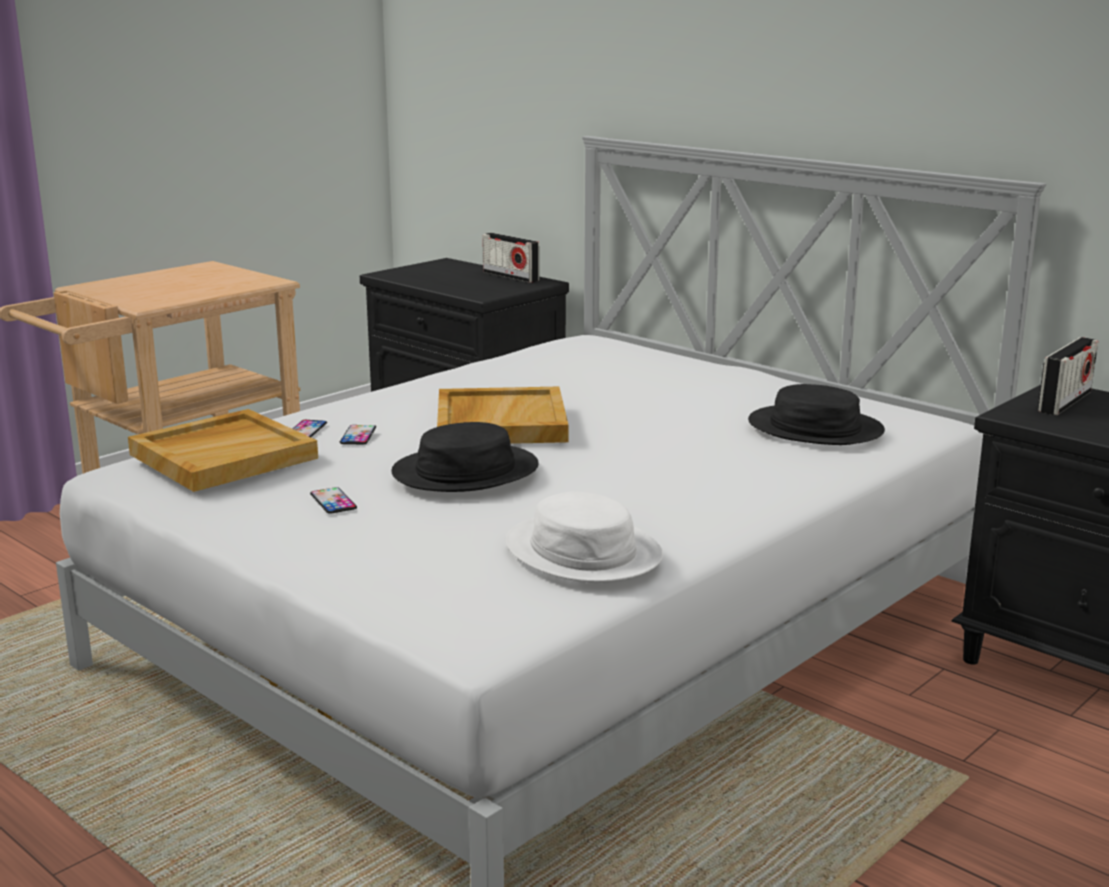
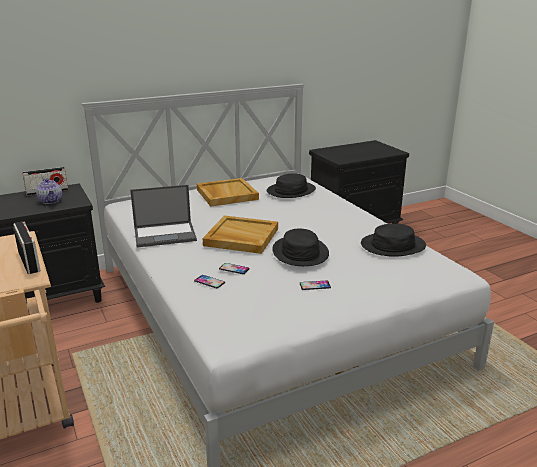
camera: 70 degrees left, 5 degrees up
(224, 455) = (241, 305): beige tray -> beige tray (226, 194)
(474, 284) = (51, 201): none -> teapot
(476, 380) = (165, 234): none -> laptop
(583, 551) = (392, 245): white hat -> black hat
(1064, 402) = (333, 153): radio -> radio (29, 261)

